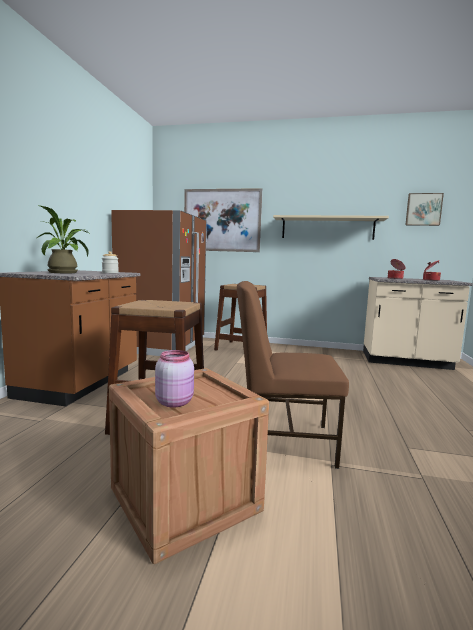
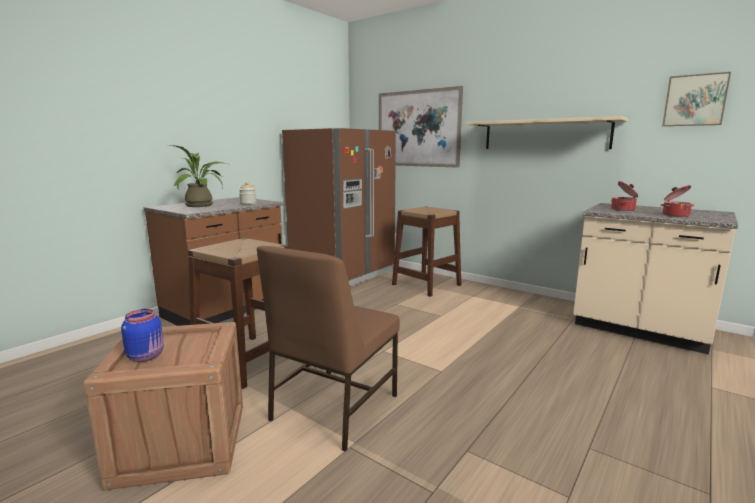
camera: 25 degrees right, 5 degrees up
(175, 402) = (147, 356): pink jar -> blue jar
(283, 441) = (333, 408): brown chair -> brown chair turned 90 degrees counterclockwise

